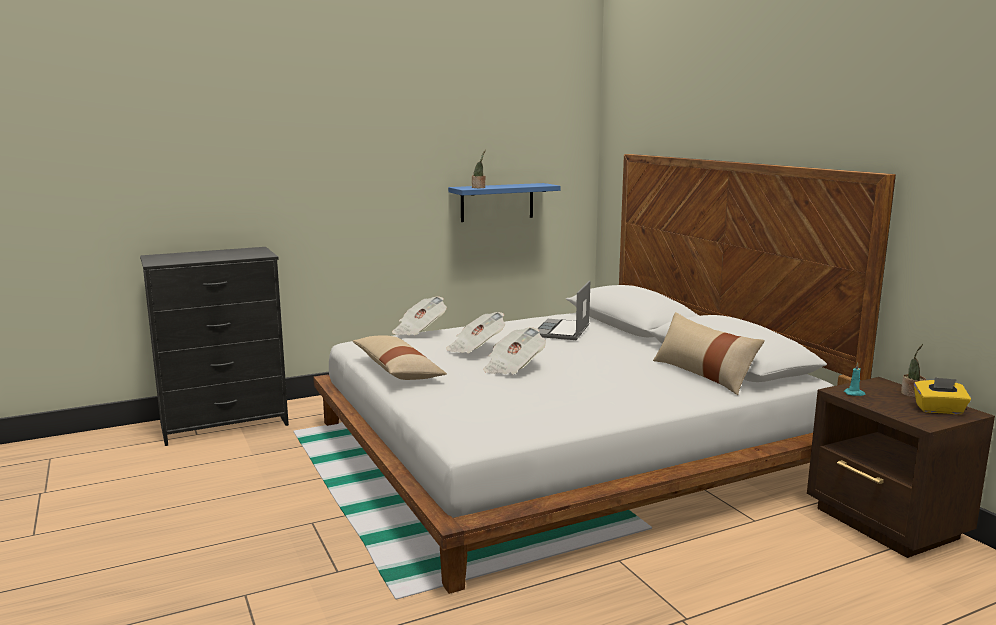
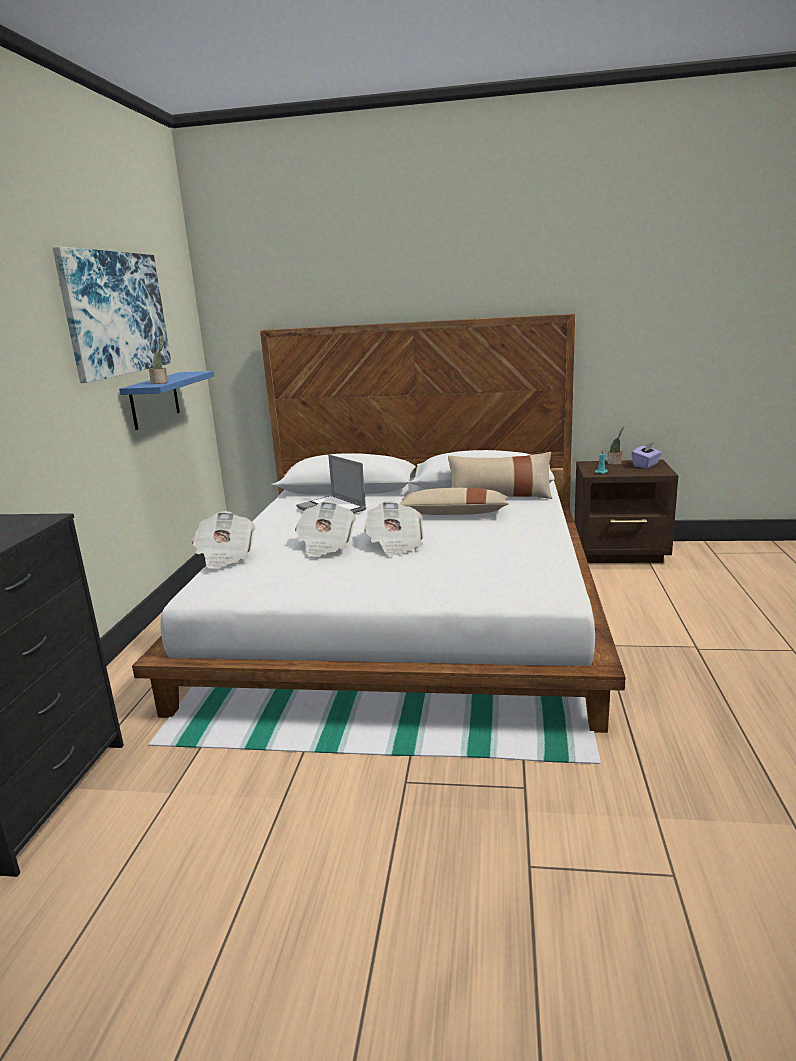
camera: 55 degrees left, 5 degrees up
(397, 370) = (329, 589): beige pillow -> beige pillow (453, 514)
(462, 129) = (116, 313): none -> picture
(939, 410) = (646, 465): yellow tissue box -> purple tissue box

